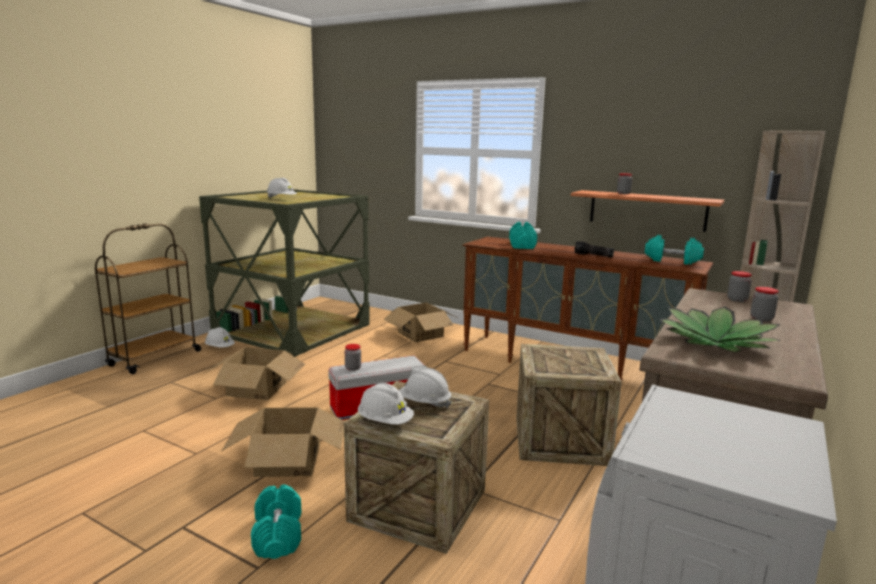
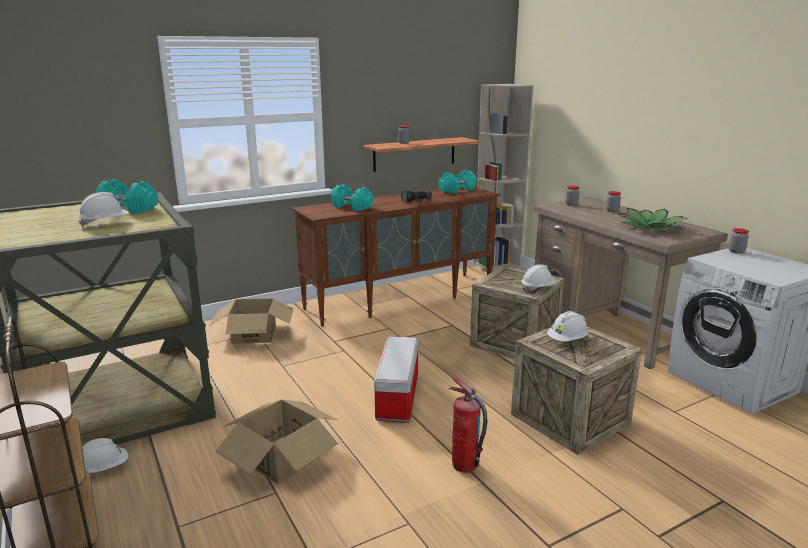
camera: 60 degrees left, 5 degrees up
(278, 535) = (583, 491): turquoise dumbbell -> turquoise dumbbell (129, 209)
(288, 460) = (464, 465): cardboard box -> fire extinguisher
(353, 368) = (392, 368): jar -> jar (736, 251)
(385, 422) = (593, 360): white hard hat -> white hard hat (537, 288)

